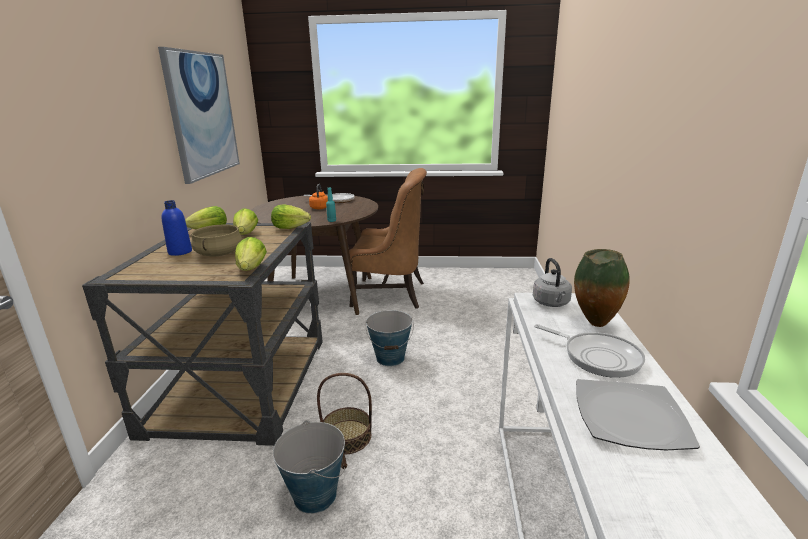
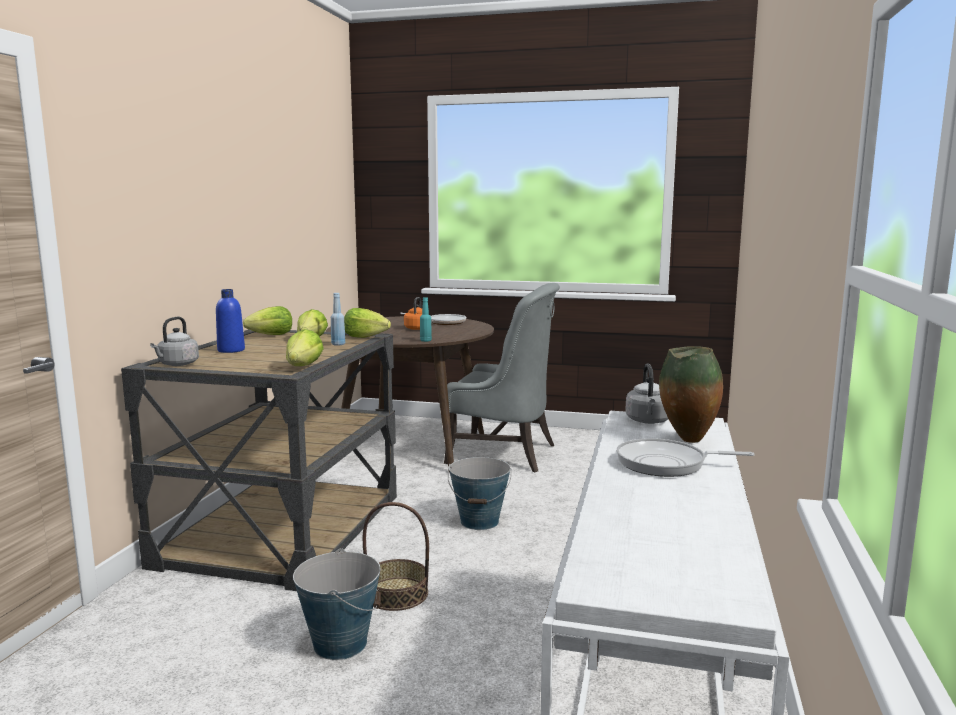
camera: 10 degrees right, 10 degrees down
(135, 275) = (177, 364): none -> grey kettle
(203, 115) = (284, 205): picture -> none
(218, 253) = (273, 353): beige cooking pot -> none
(271, 238) = (338, 344): none -> blue bottle
(390, 294) = (503, 453): brown chair -> grey chair
(597, 357) = (666, 464): frying pan -> frying pan turned 135 degrees clockwise
(631, 416) = (664, 506): plate -> none

